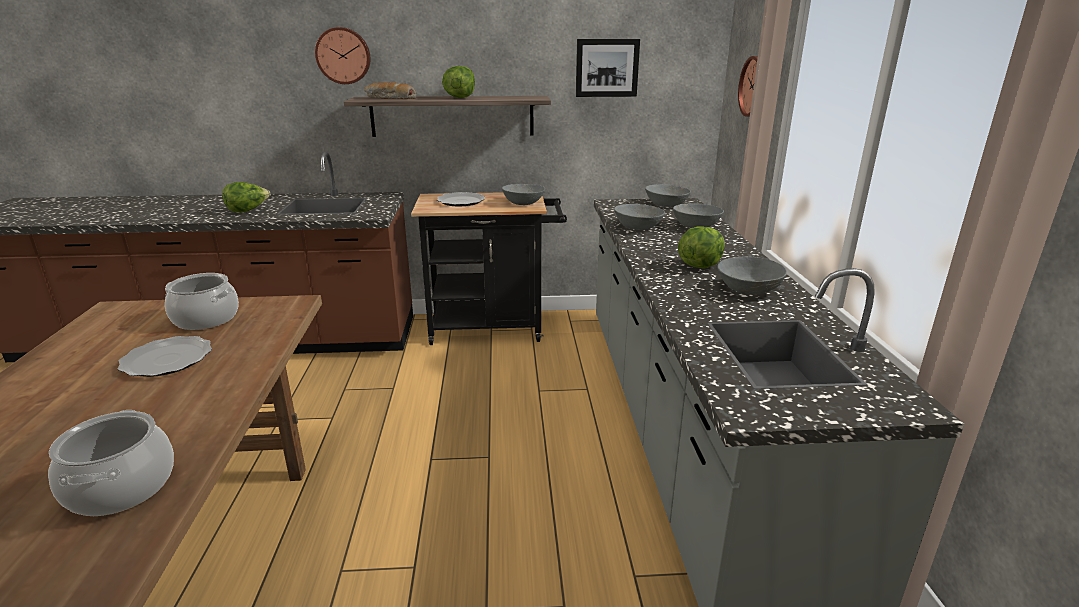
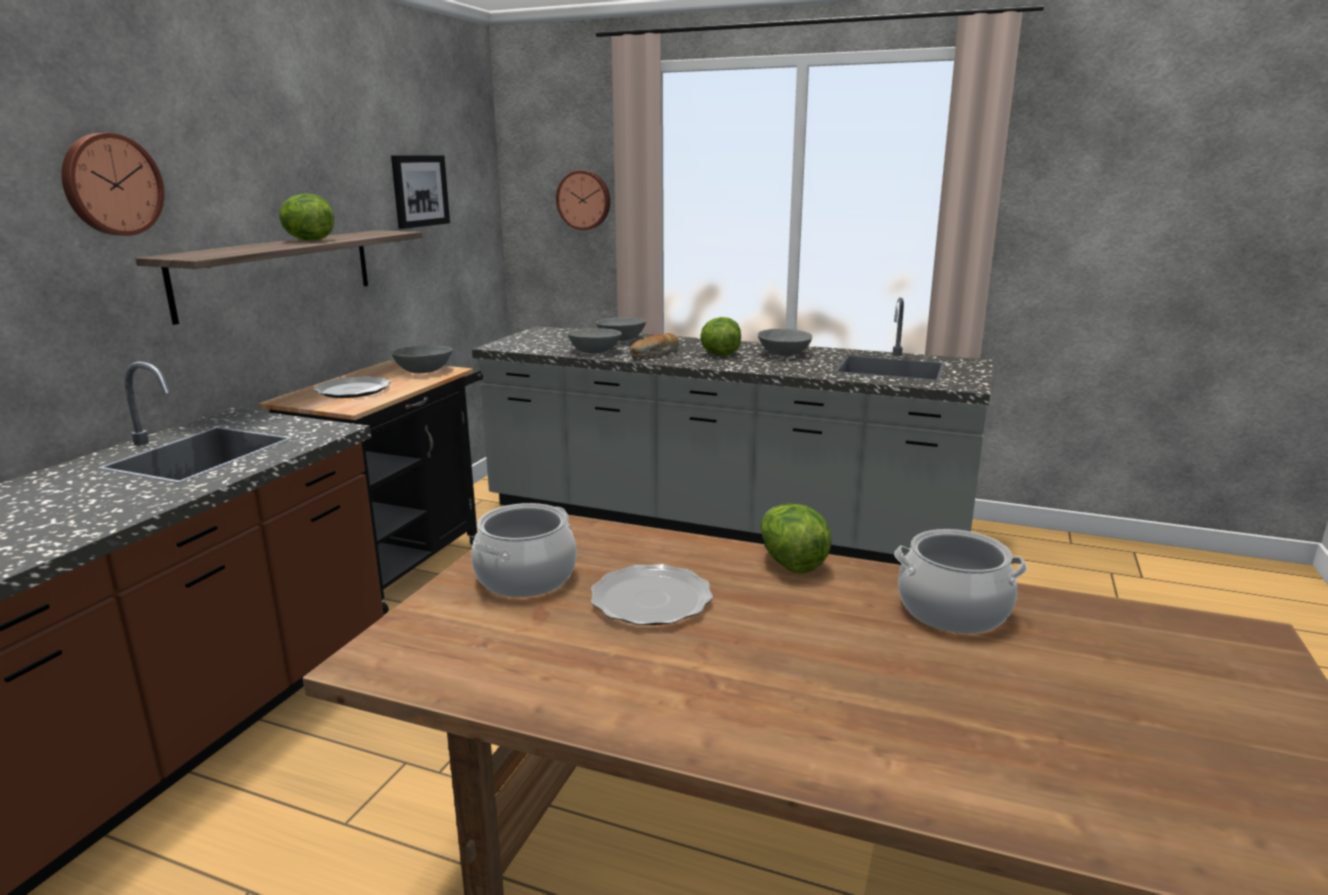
camera: 65 degrees left, 5 degrees down
(248, 210) = (98, 501): lettuce -> lettuce (790, 562)
(390, 98) = (229, 251): bread -> bread (655, 354)
(665, 205) = (542, 335): grey bowl -> none

